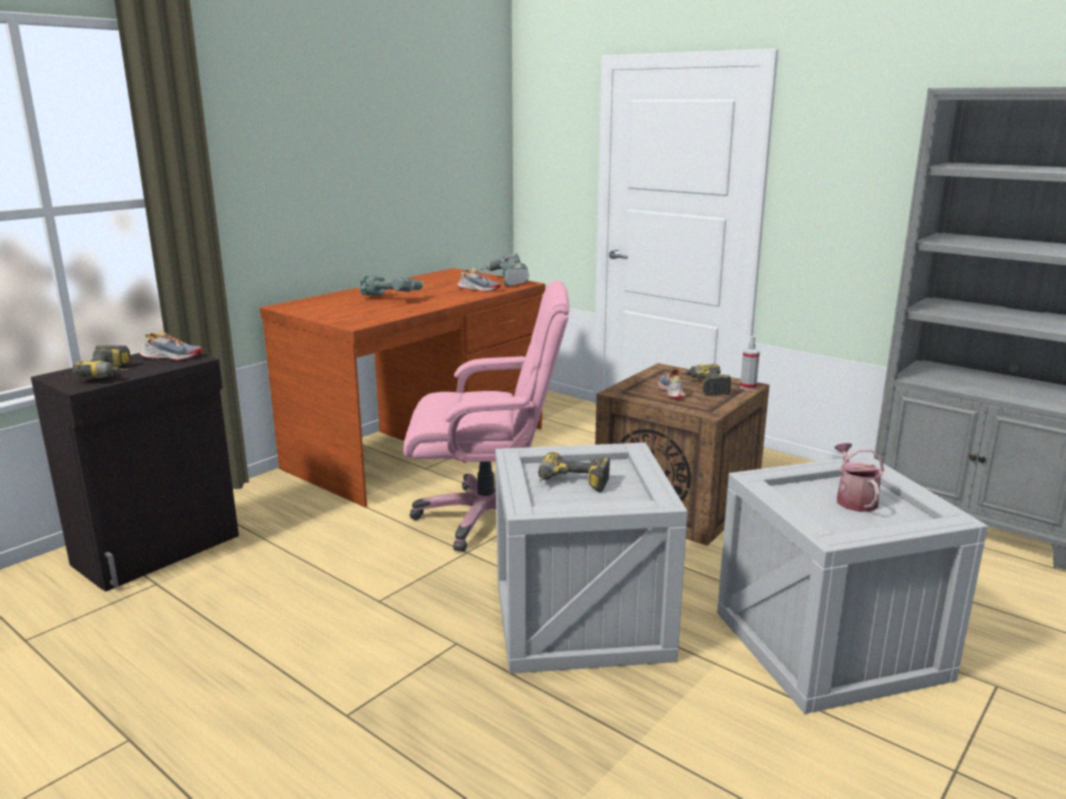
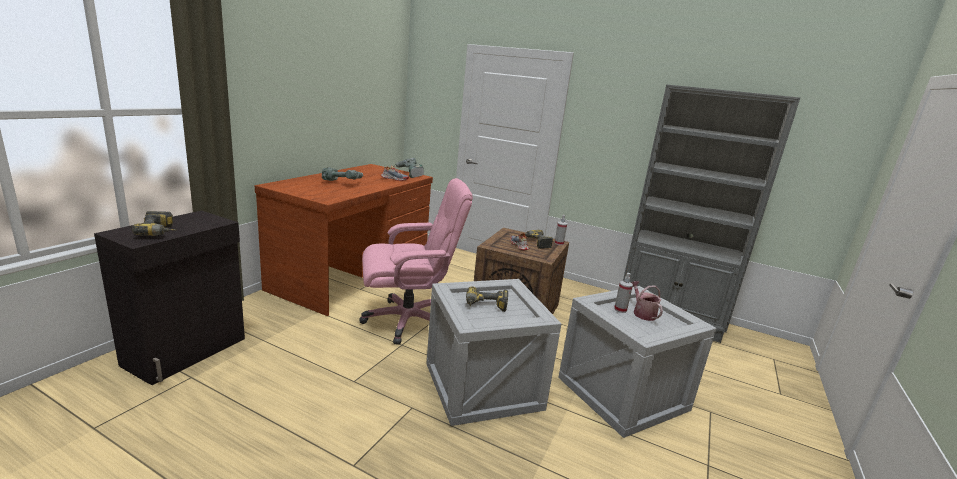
camera: 15 degrees left, 0 degrees up
(171, 357) = (202, 220): shoe -> none
(813, 493) = (620, 309): none -> spray bottle

